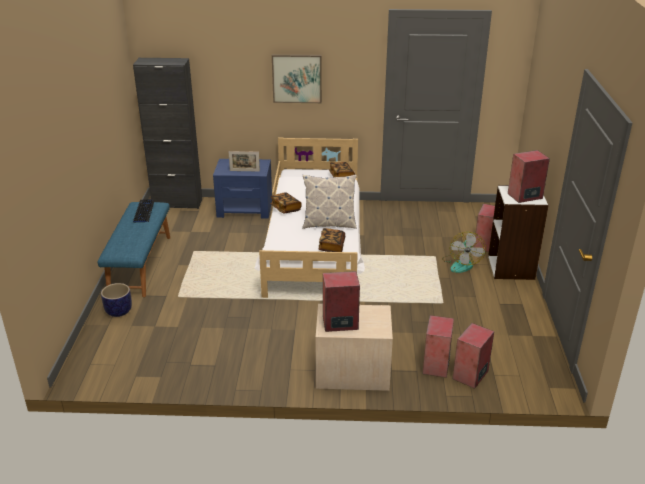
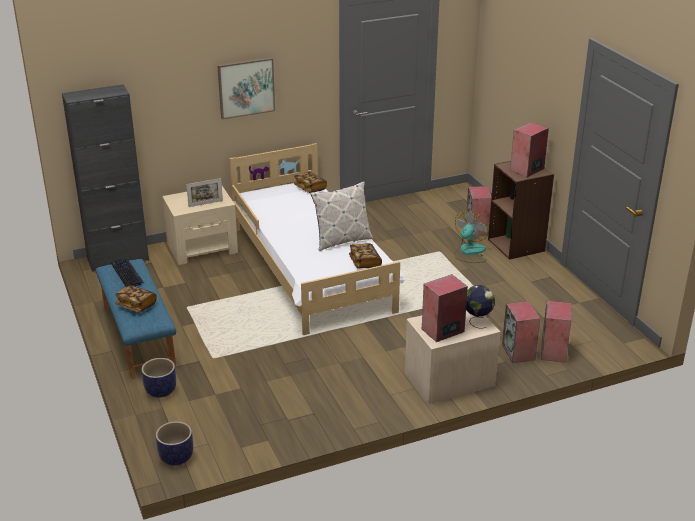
camera: 25 degrees left, 0 degrees up
(83, 368) = (176, 457): none -> planter
(245, 208) = (203, 248): blue nightstand -> beige nightstand
(285, 208) = (282, 235): book -> book (136, 305)
(379, 323) = (477, 321): none -> globe
(461, 264) = (469, 252): fan -> fan turned 135 degrees counterclockwise
(511, 268) = (517, 245): white bookcase -> brown bookcase

